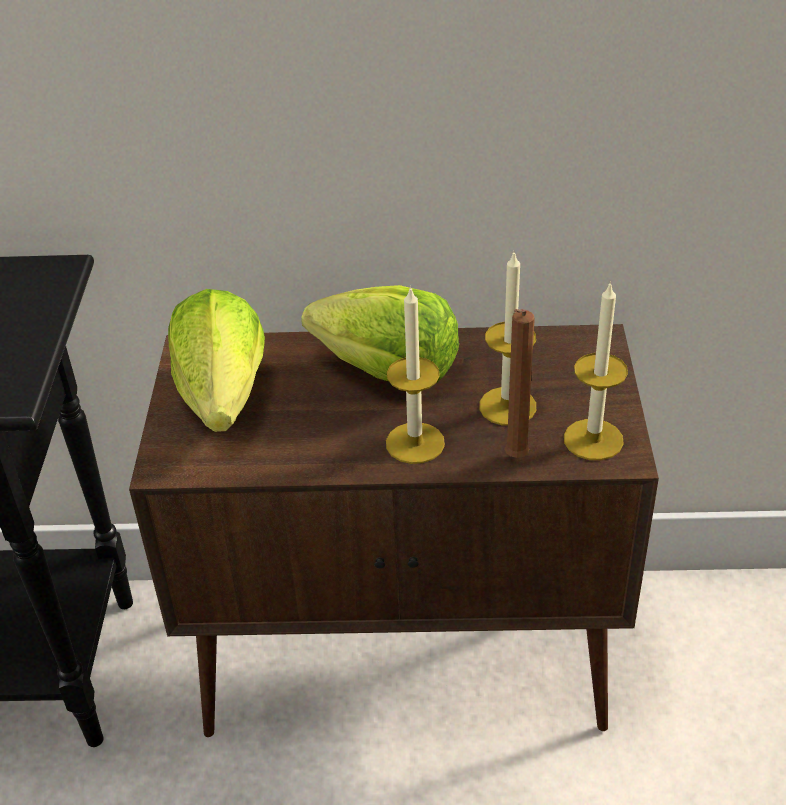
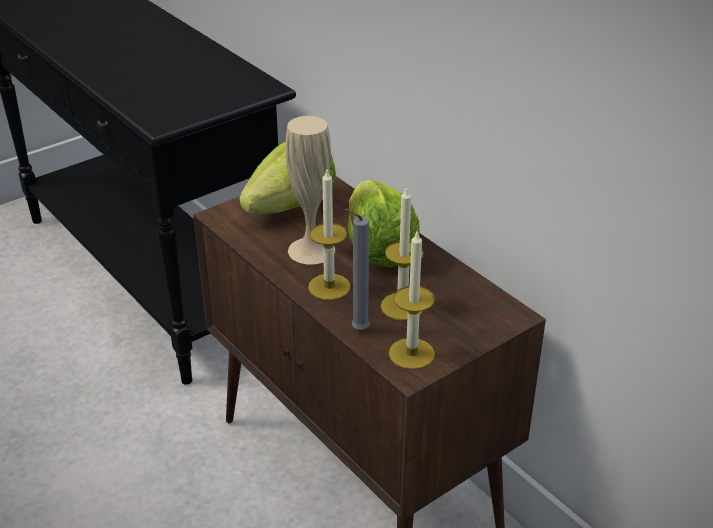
camera: 50 degrees right, 5 degrees down
(330, 423) = (311, 250): none -> beige vase
(514, 459) = (357, 330): brown candle -> grey candle

